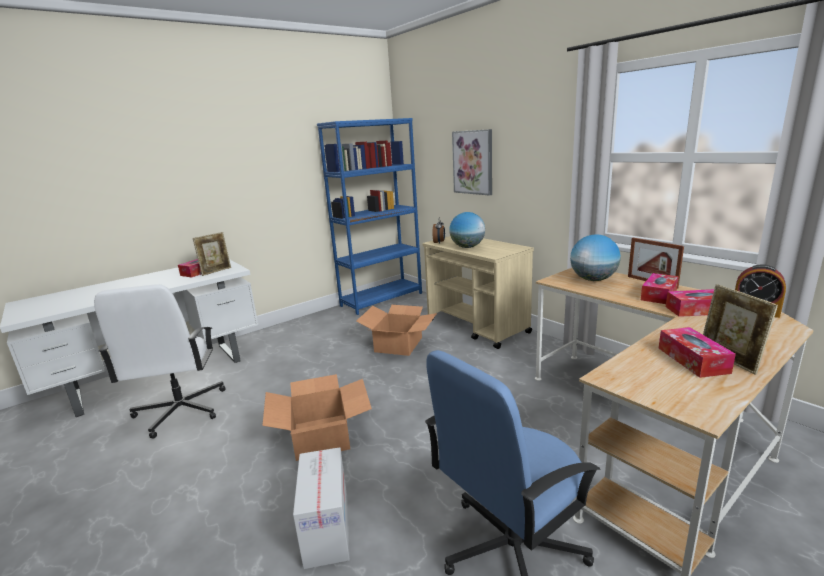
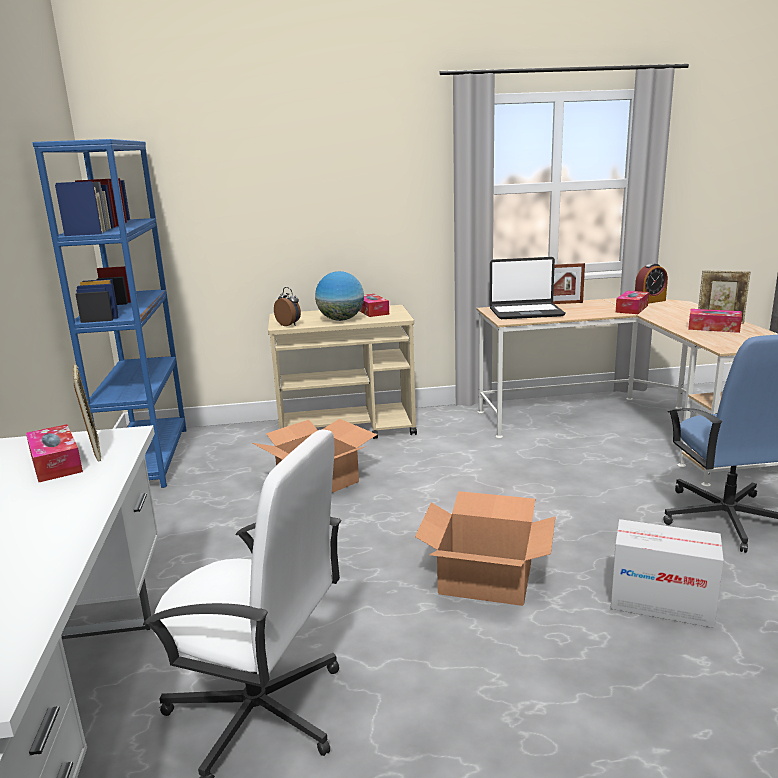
camera: 60 degrees left, 0 degrees up
(473, 162) = (284, 207): picture -> none
(593, 280) = (526, 312): globe -> laptop
(658, 295) = (589, 308): tissue box -> tissue box (372, 311)

